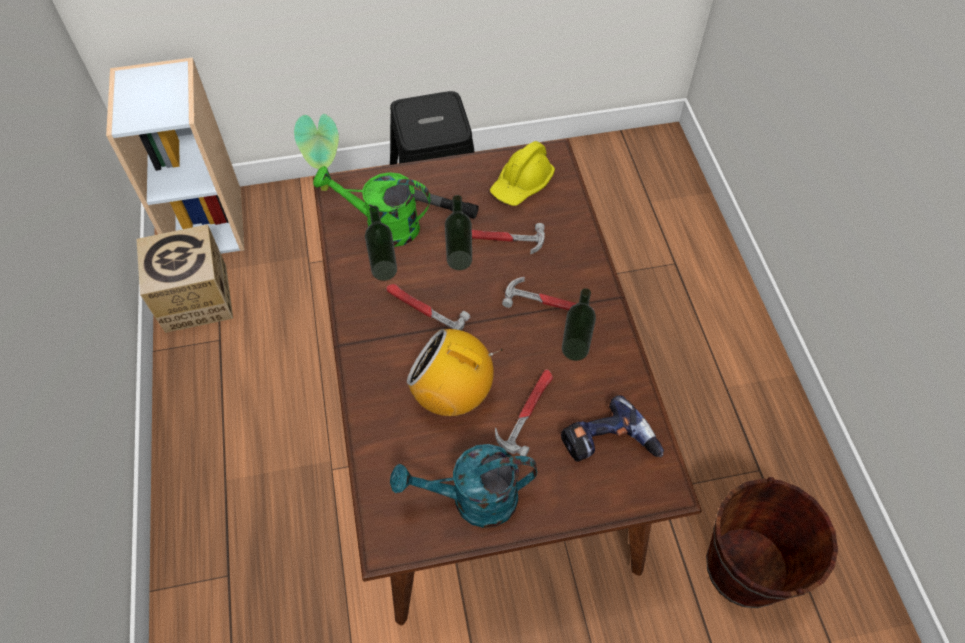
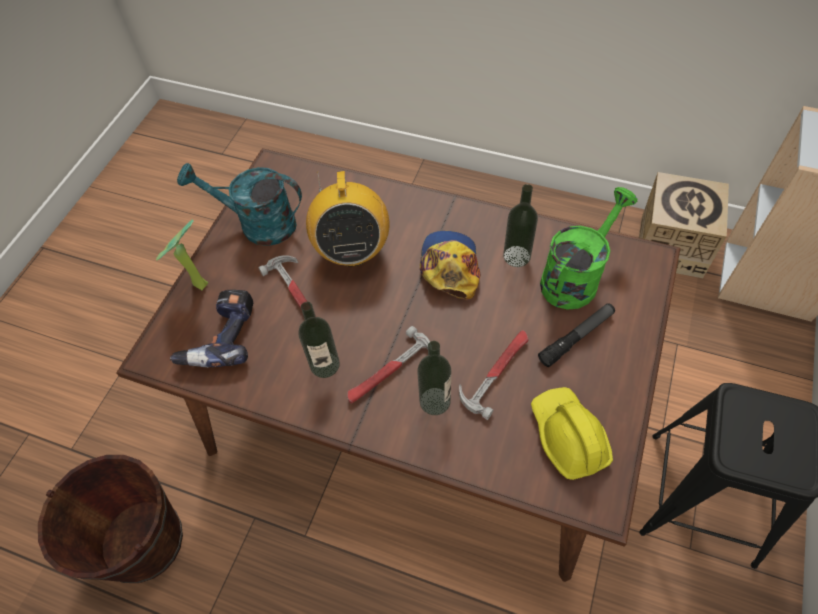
camera: 125 degrees right, 0 degrees up
(327, 186) = (656, 252): potted plant -> potted plant (197, 286)
(423, 311) = (450, 266): hammer -> cap
(452, 394) = (352, 250): radio -> radio turned 120 degrees clockwise
(459, 260) = (492, 321): bottle -> bottle (435, 401)
(472, 500) = (258, 224): turquoise watering can -> turquoise watering can turned 105 degrees counterclockwise

